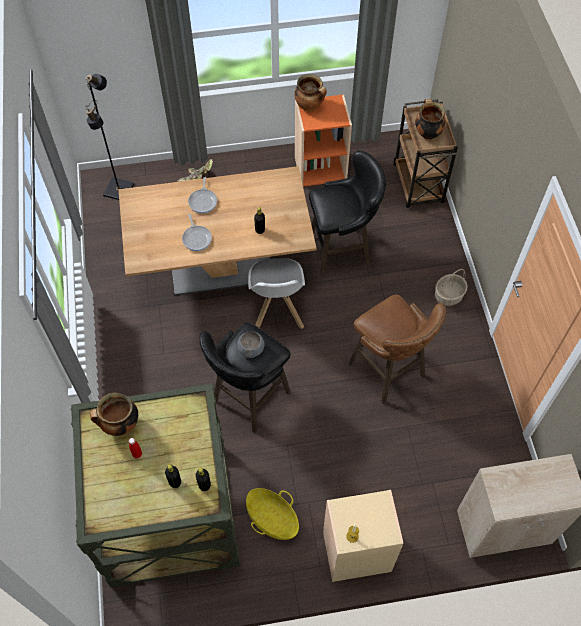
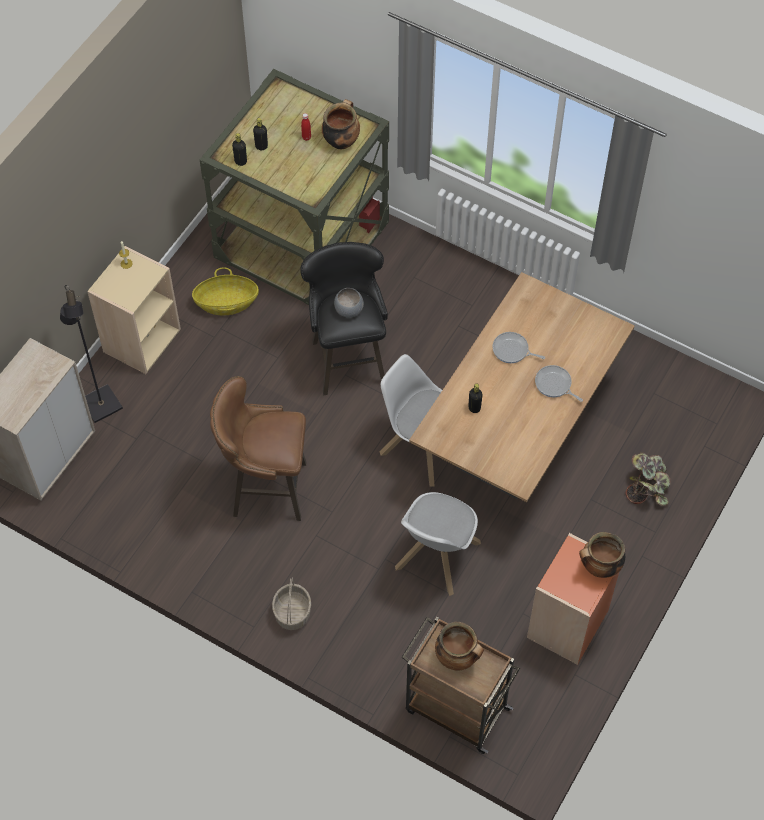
camera: 130 degrees right, 0 degrees up
(118, 190) = (702, 408): black floor lamp -> black floor lamp (101, 404)
(342, 251) = (436, 557): black stool -> chair

